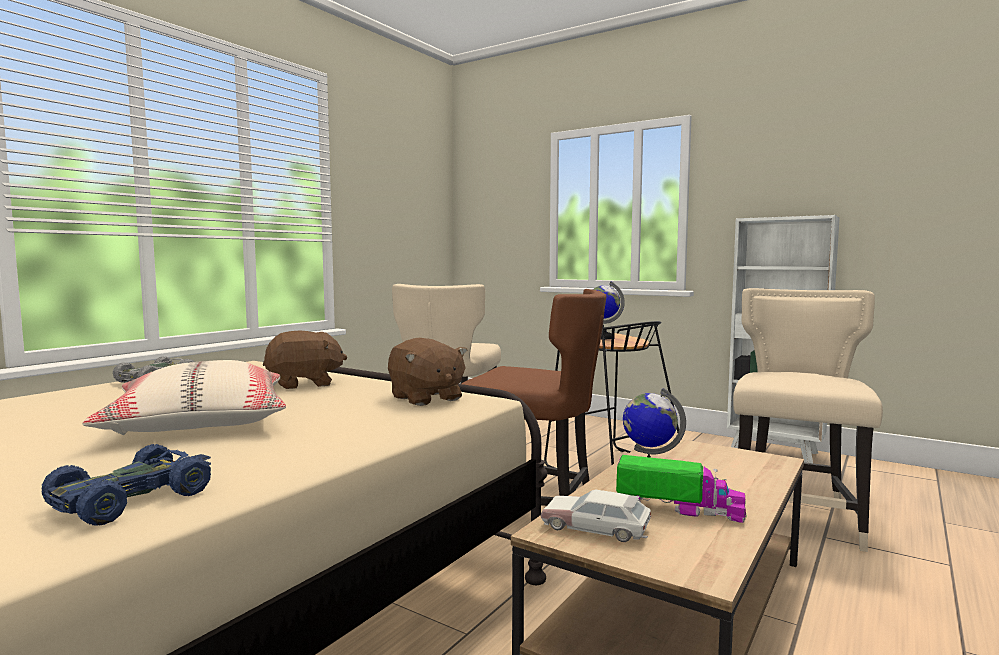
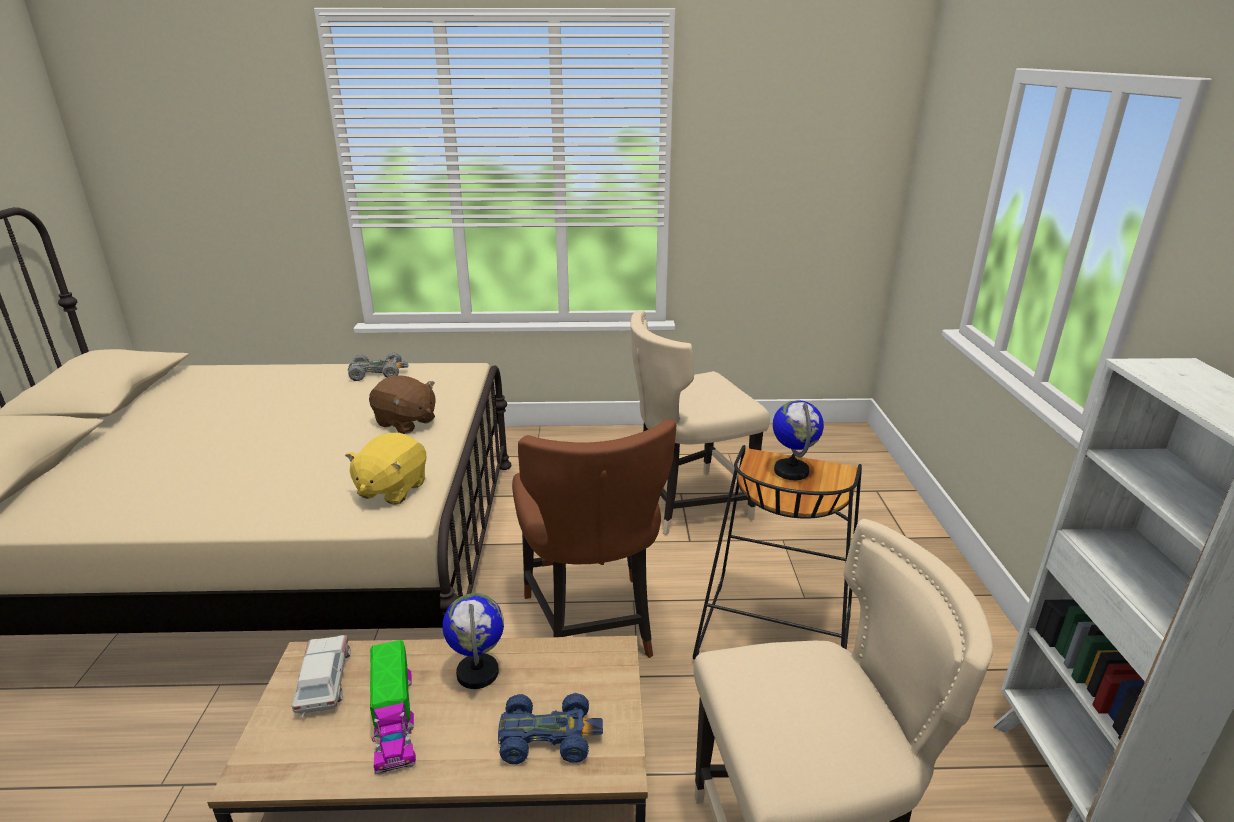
camera: 55 degrees right, 20 degrees up
(133, 498) = (107, 506): blue toy car -> blue toy car (548, 736)
(199, 421) = (269, 444): beige pillow -> none
(425, 398) = (391, 489): brown plush toy -> yellow plush toy

